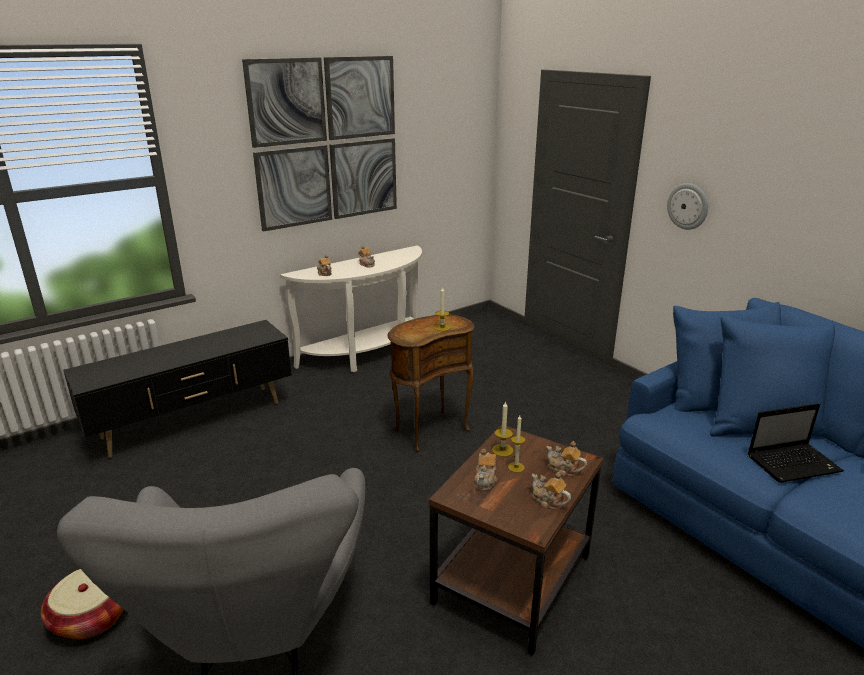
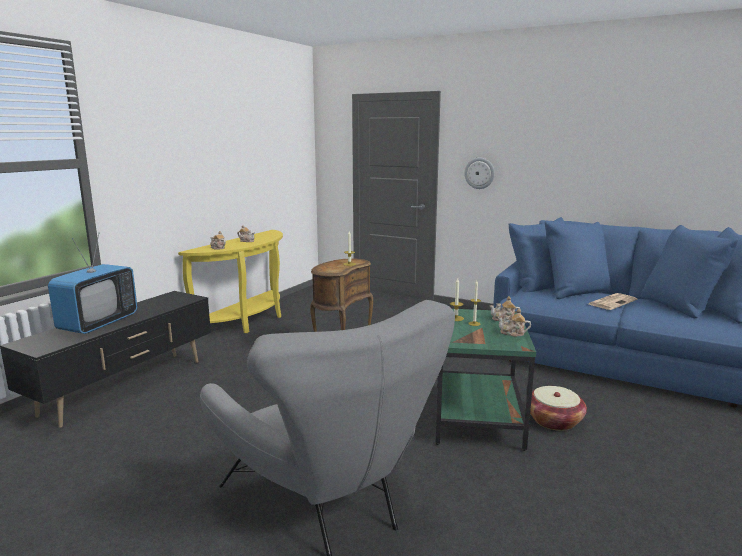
camera: 25 degrees left, 10 degrees down
(92, 617) = (156, 532): basket -> basket (554, 421)
(159, 358) = (98, 324): none -> television
(327, 142) = (208, 140): picture -> none
(367, 355) = (248, 321): white console table -> yellow console table
(485, 480) = (463, 332): teapot -> none
(511, 579) = (475, 418): brown side table -> green side table
(794, 463) = (612, 302): laptop -> newspaper

